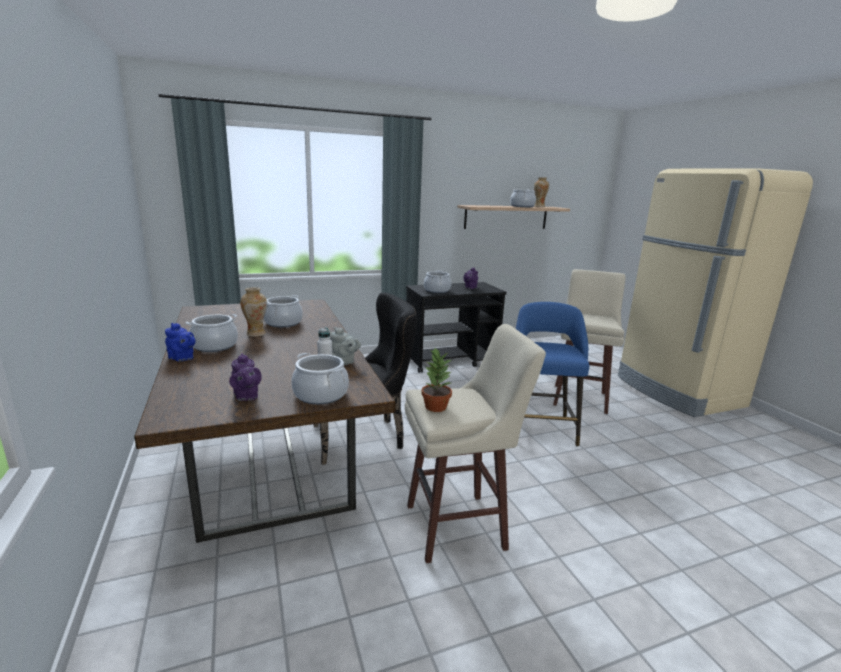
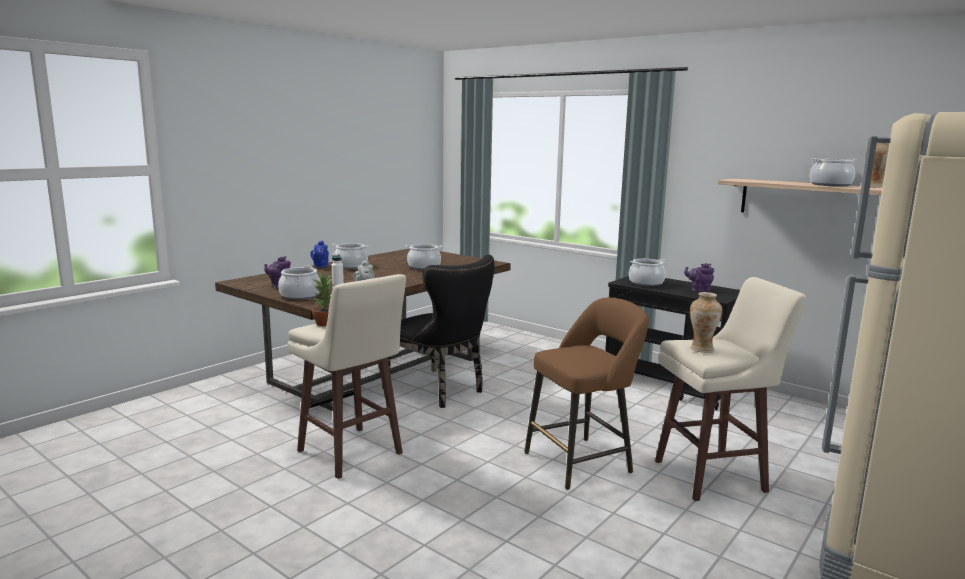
camera: 60 degrees right, 5 degrees down
(256, 334) = (388, 267): vase -> vase (701, 349)
(541, 426) = (582, 462): blue stool -> brown stool

